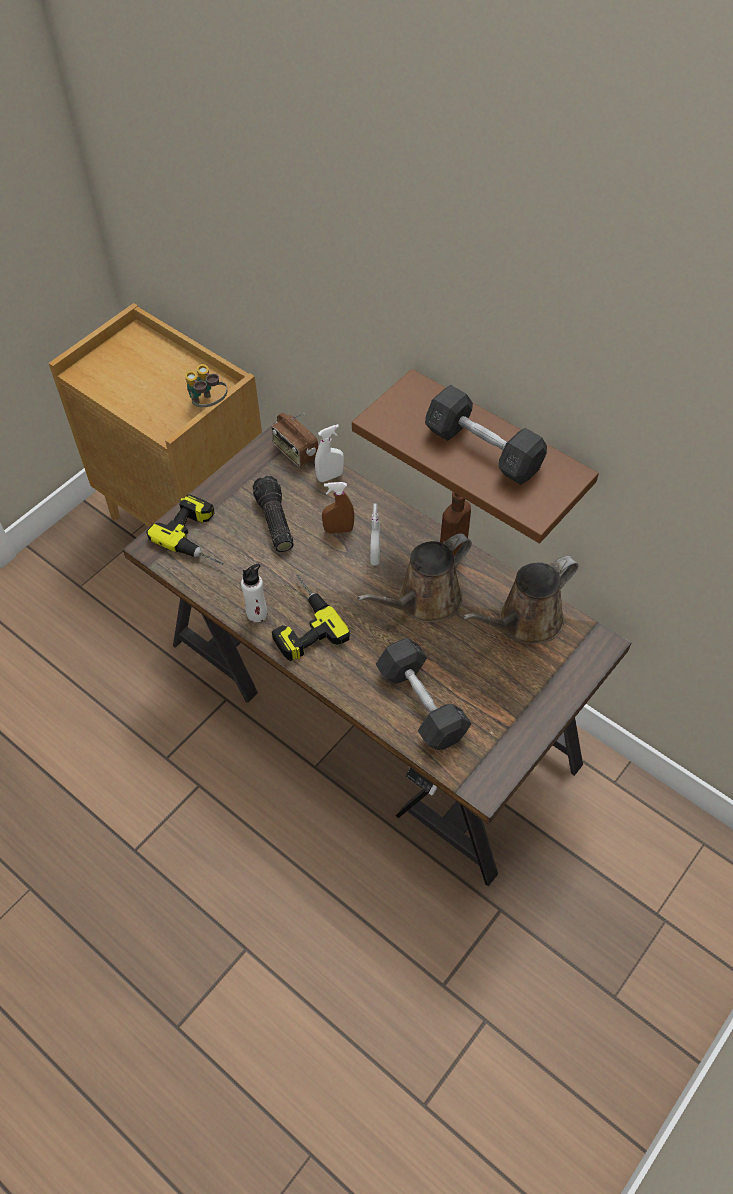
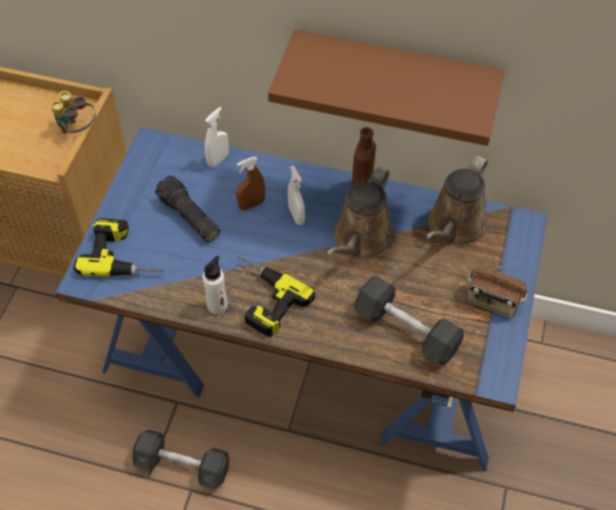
camera: 25 degrees left, 0 degrees up
(295, 452) = (174, 148): radio -> radio (492, 301)
(371, 701) = (309, 353): brown desk -> blue desk
(483, 450) = (398, 80): grey dumbbell -> grey dumbbell (182, 465)

